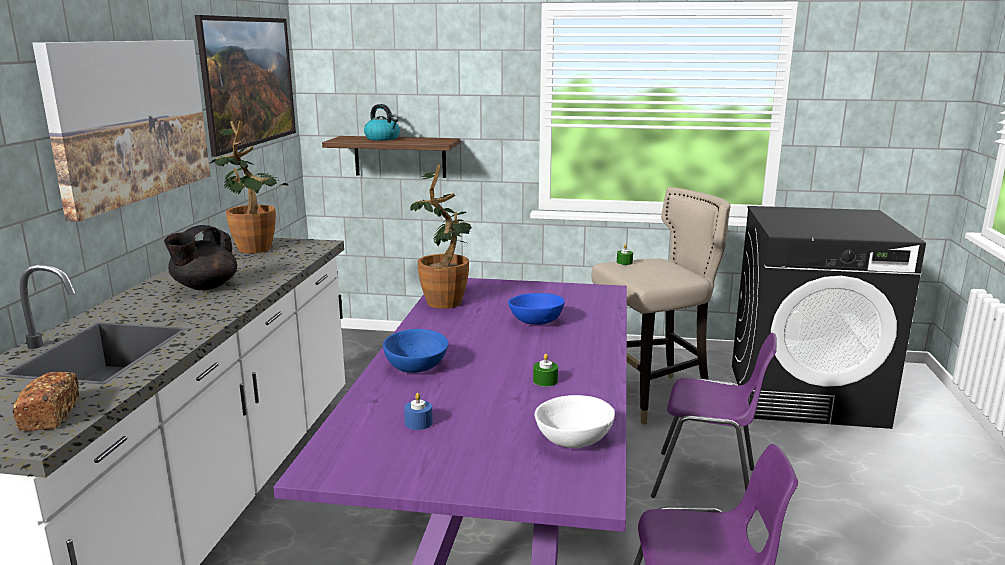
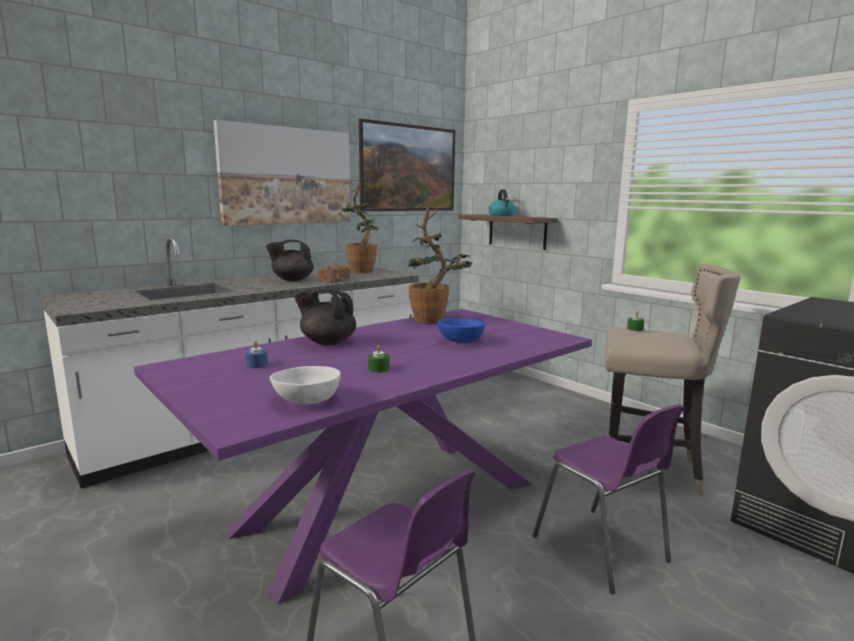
camera: 40 degrees right, 5 degrees down
(50, 414) = (103, 304): bread -> bread (334, 280)
(415, 366) = (327, 342): blue bowl -> black teapot

